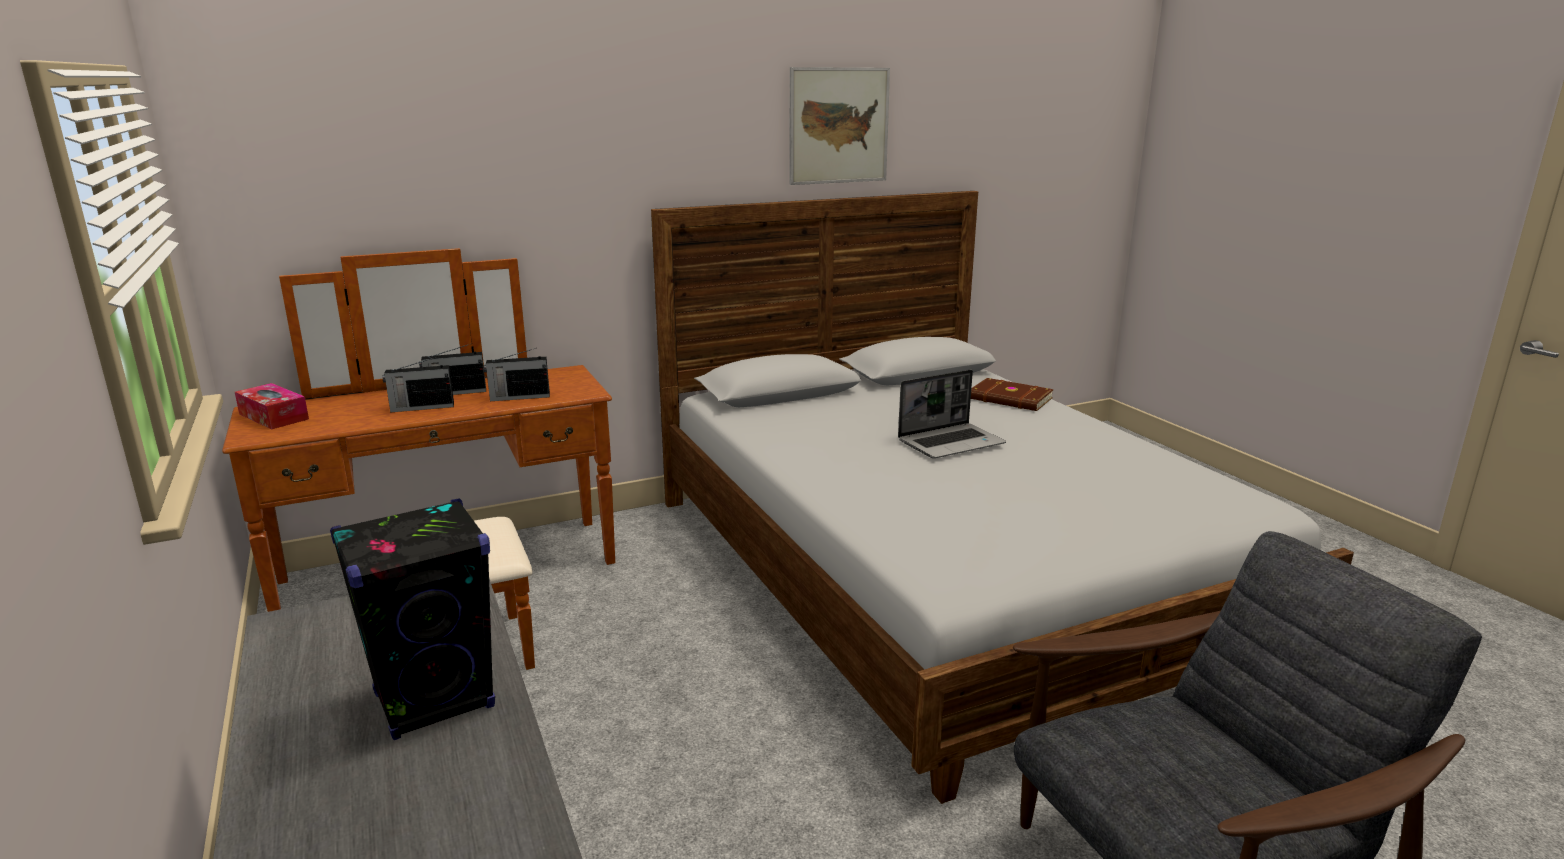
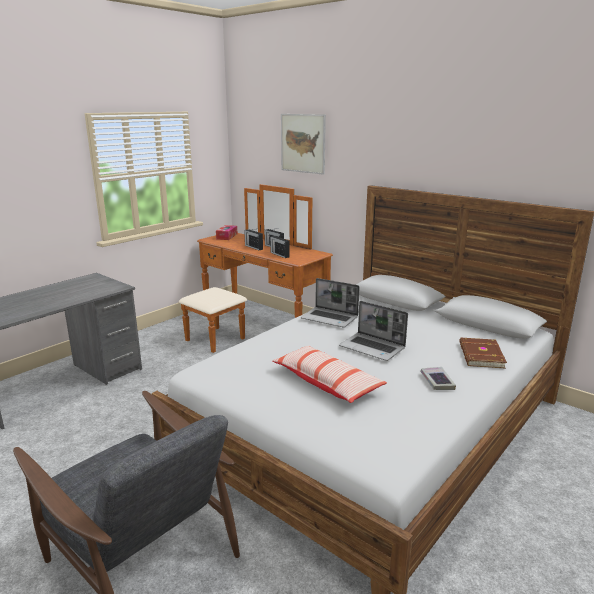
camera: 65 degrees right, 0 degrees up
(435, 701) = (54, 300): black speaker -> none
(814, 444) = (330, 318): none -> laptop
(839, 126) = (484, 151): picture -> picture (303, 143)
(1046, 493) = (327, 382): none -> pillow
(1071, 435) = (437, 381): none -> book

